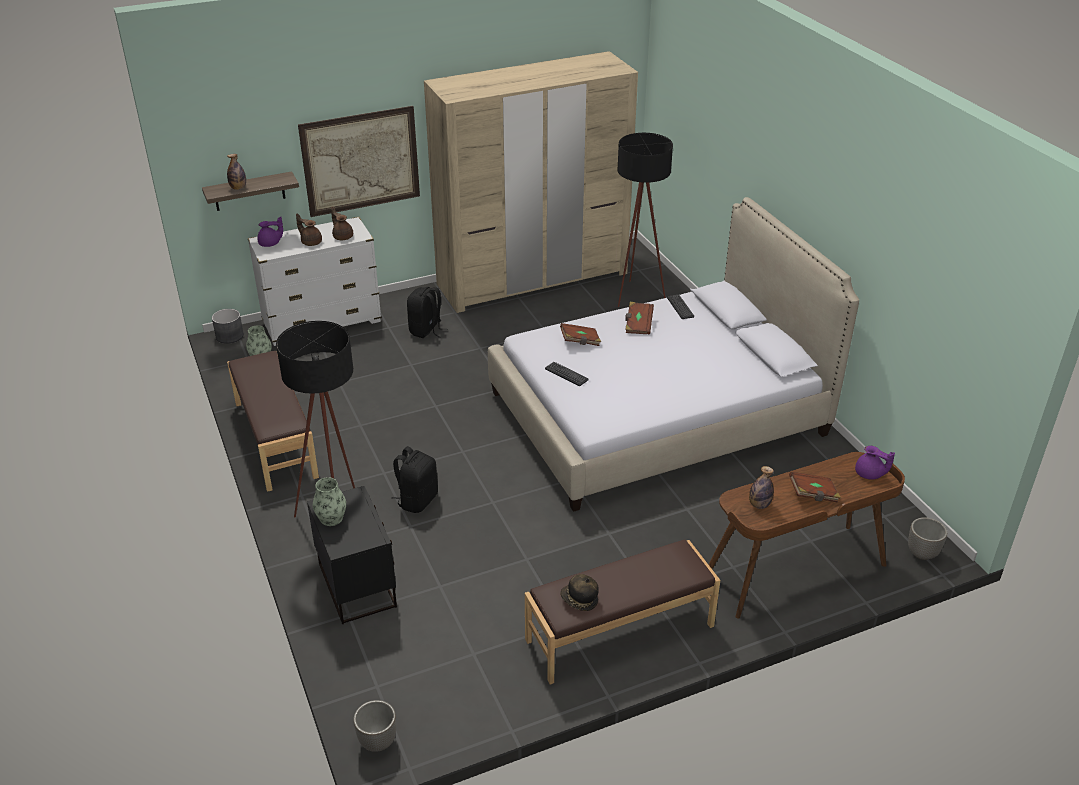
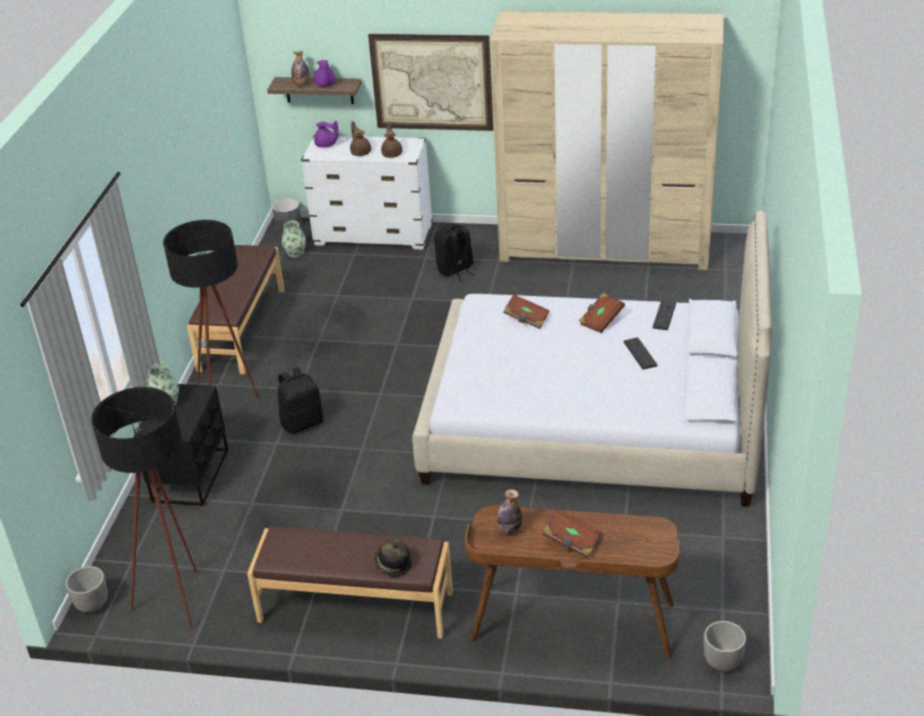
camera: 35 degrees right, 0 degrees up
(566, 374) = (481, 346): keyboard -> keyboard (640, 354)
(579, 600) = (296, 552): hat -> hat (392, 565)
(636, 293) = (696, 293): black floor lamp -> black floor lamp (179, 597)
(869, 474) = (652, 545): purple teapot -> purple teapot (325, 85)

